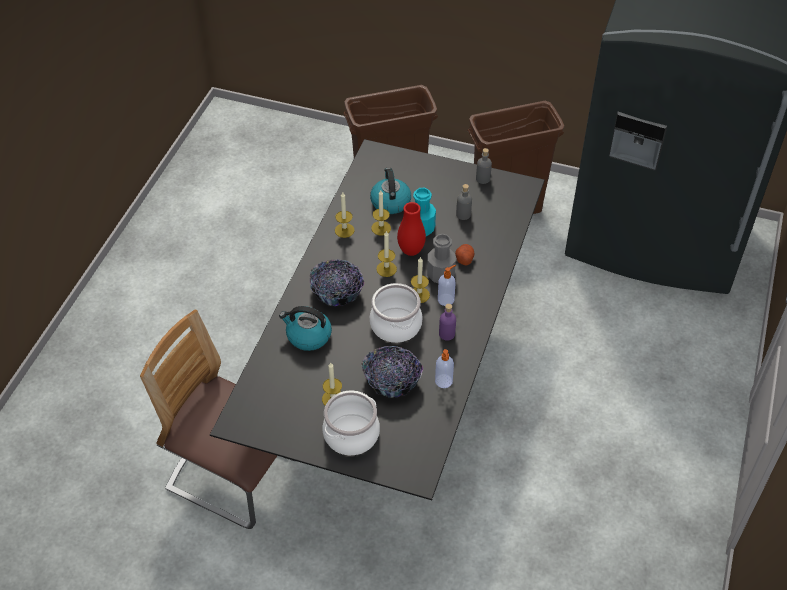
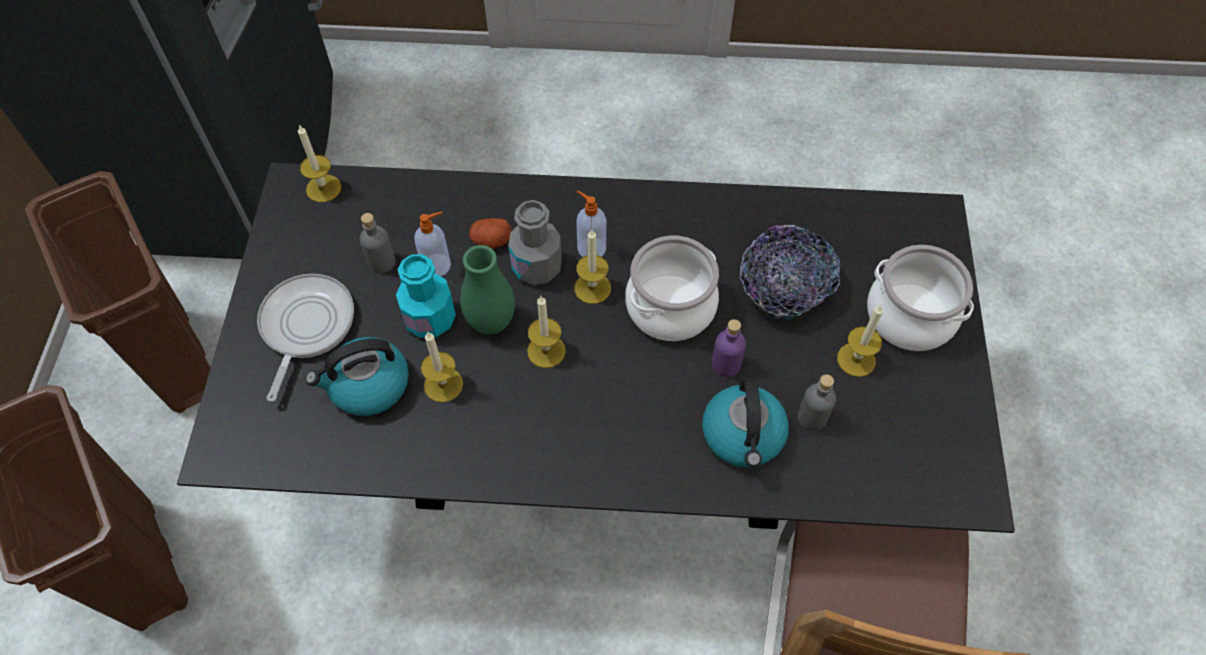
camera: 105 degrees left, 10 degrees up
(336, 291) = (623, 418): bowl -> none
(344, 230) = (463, 447): candle -> candle (323, 188)
(411, 251) = (491, 322): red vase -> green vase
(432, 184) = (305, 326): none -> frying pan
(444, 382) = (758, 219): soap dispenser -> soap dispenser (437, 265)
(447, 334) = (664, 233): purple bottle -> purple bottle (726, 364)
(483, 179) = (281, 249): grey bottle -> grey bottle (812, 417)

